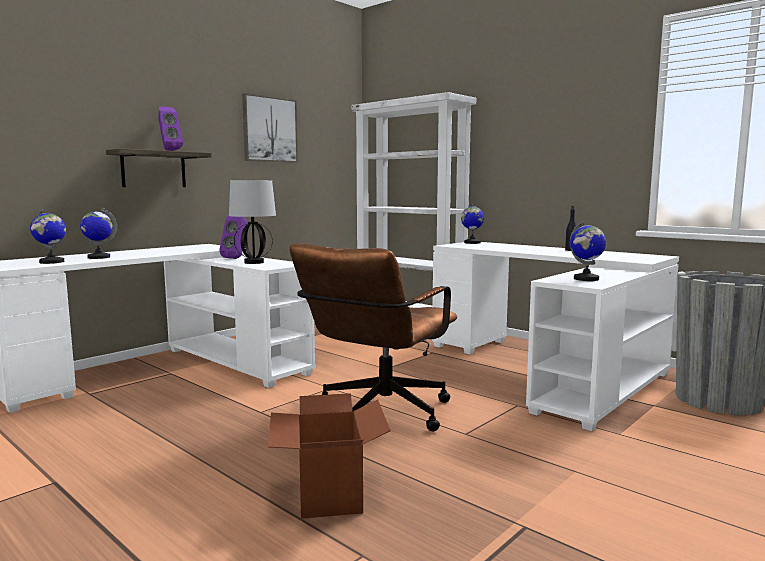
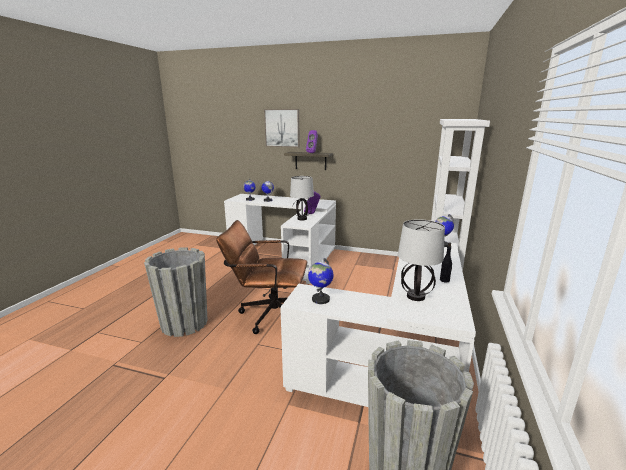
camera: 65 degrees right, 10 degrees up
(270, 129) = (383, 137): picture -> picture (282, 128)
(328, 494) = (184, 323): cardboard box -> grey planter
(606, 256) = (415, 297): none -> table lamp

